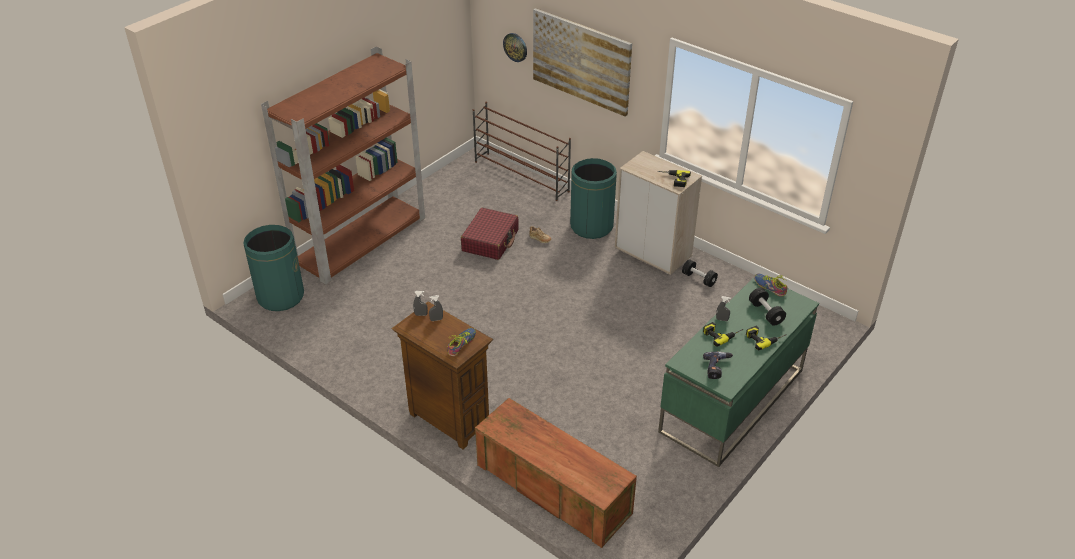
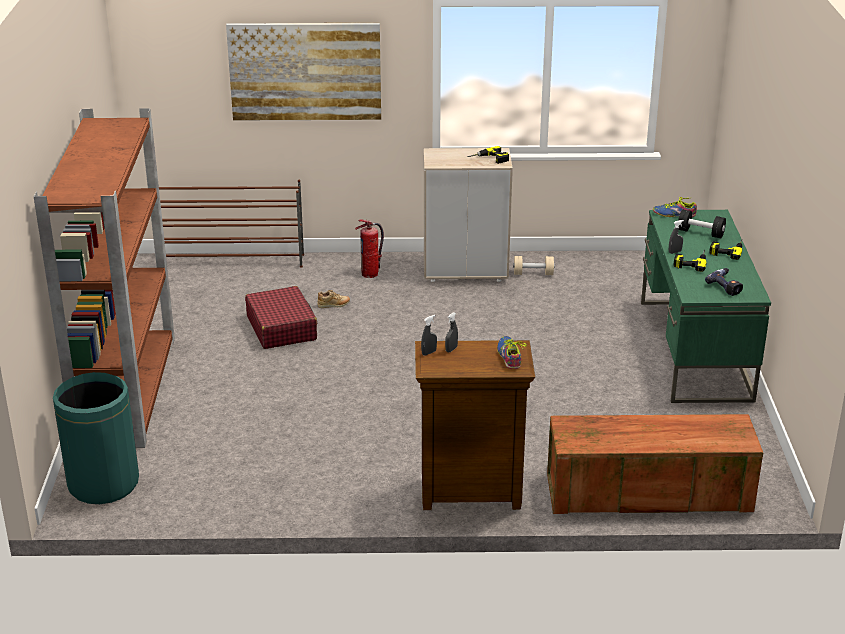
camera: 40 degrees left, 10 degrees down
(515, 47) = (196, 87): wall clock -> none
(591, 226) = (370, 274): green trash can -> fire extinguisher
(699, 279) = (533, 273): black dumbbell -> beige dumbbell

